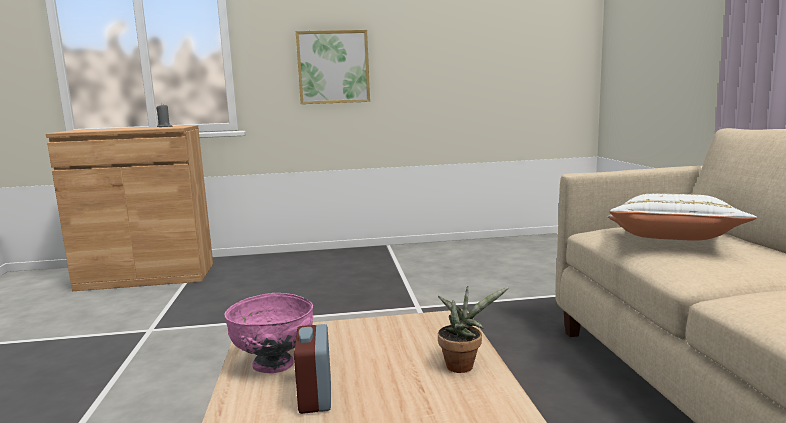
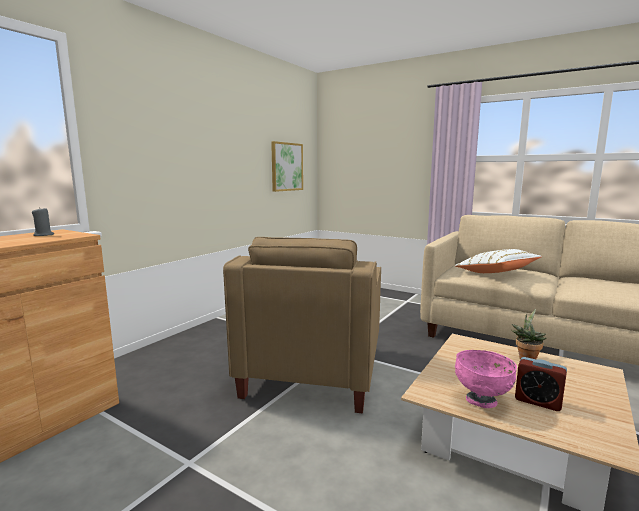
camera: 50 degrees left, 0 degrees up
(333, 67) = (175, 166): picture -> picture (286, 167)
(350, 313) = (312, 371): none -> beige armchair

